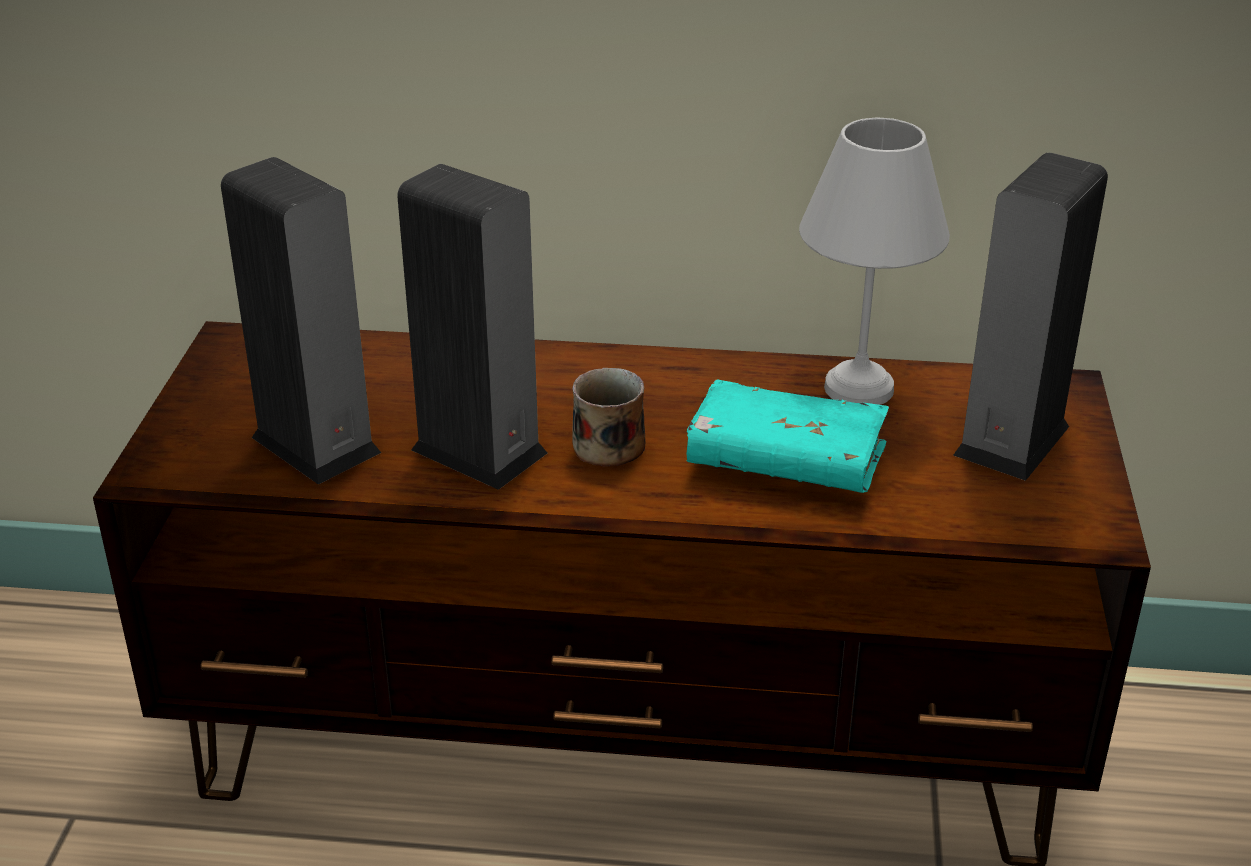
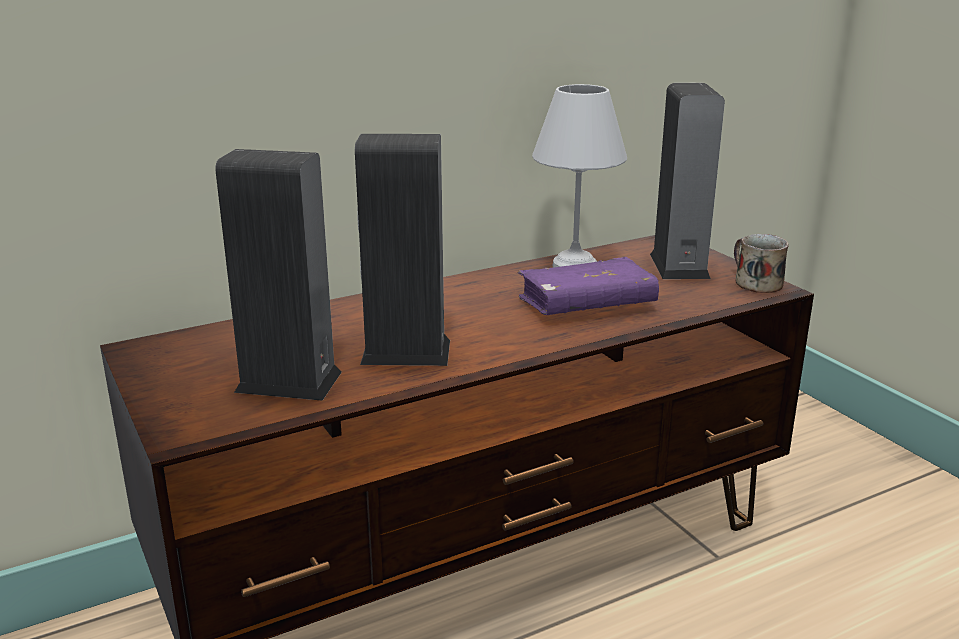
camera: 35 degrees left, 10 degrees down
(608, 442) = (478, 325): mug -> mug (756, 283)
(785, 460) = (586, 304): turquoise book -> purple book

